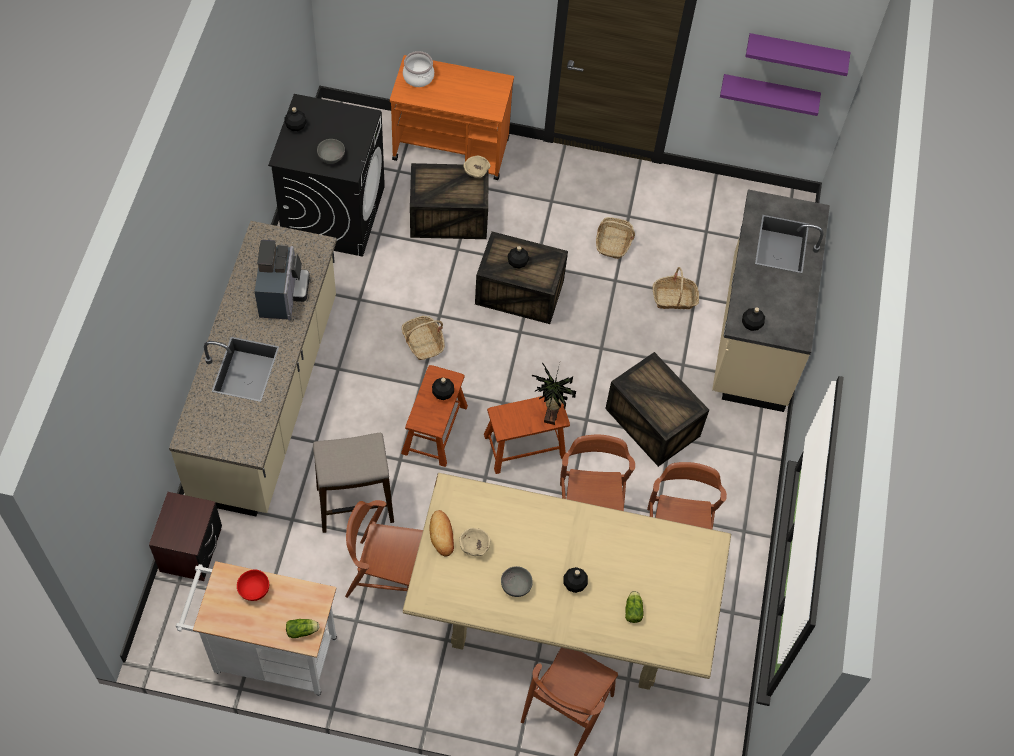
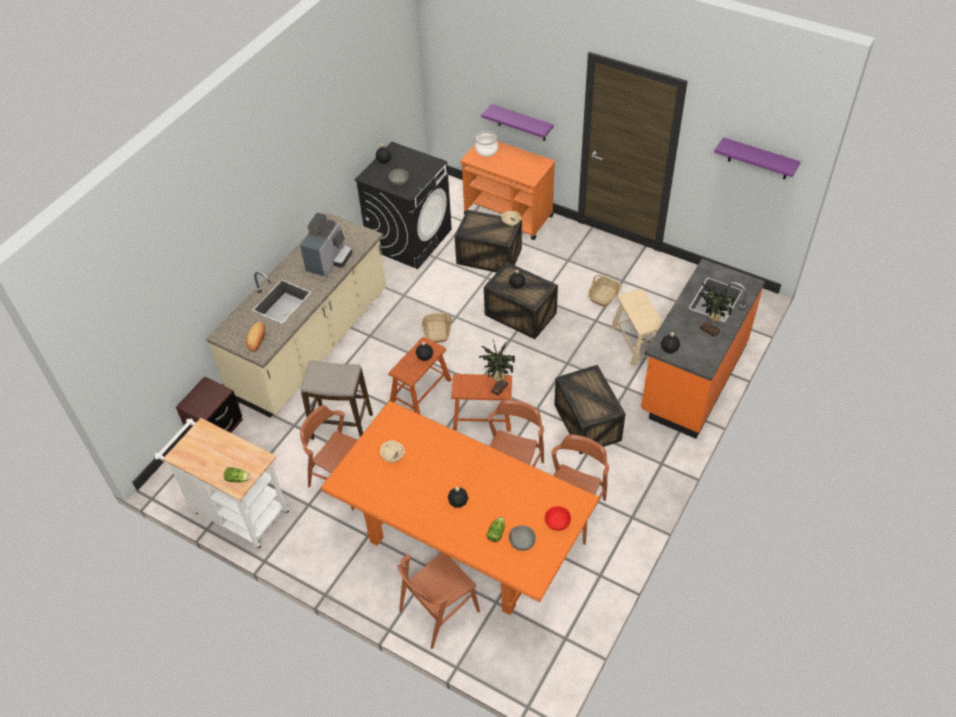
camera: 25 degrees right, 10 degrees down
(254, 590) = (217, 443): red bowl -> red bowl (557, 524)
(442, 534) = (373, 442): bread -> bread (256, 338)
(515, 585) = (412, 491): grey bowl -> grey bowl (522, 542)
(562, 612) = (464, 539): beige dining table -> orange dining table
(674, 298) = (637, 342): basket -> beige stool
(755, 333) = (692, 378): beige counter -> orange counter
(769, 93) = (739, 195): purple shelf -> purple shelf (521, 123)
(788, 289) = (709, 331): none -> potted plant

